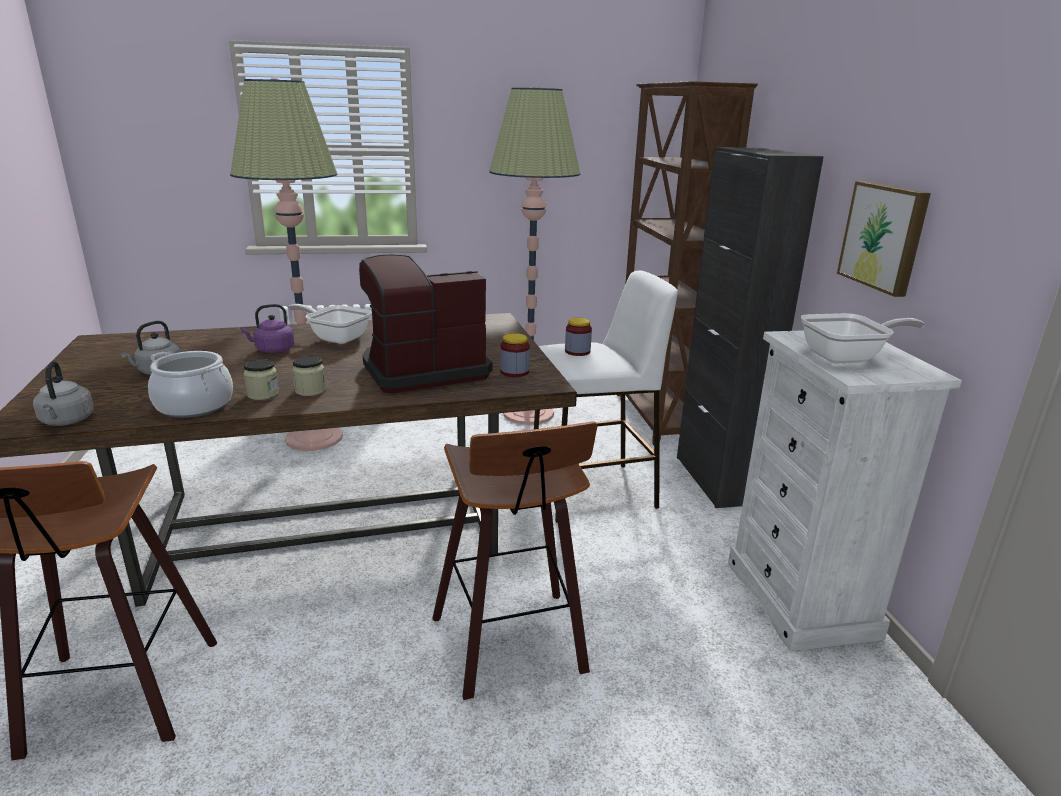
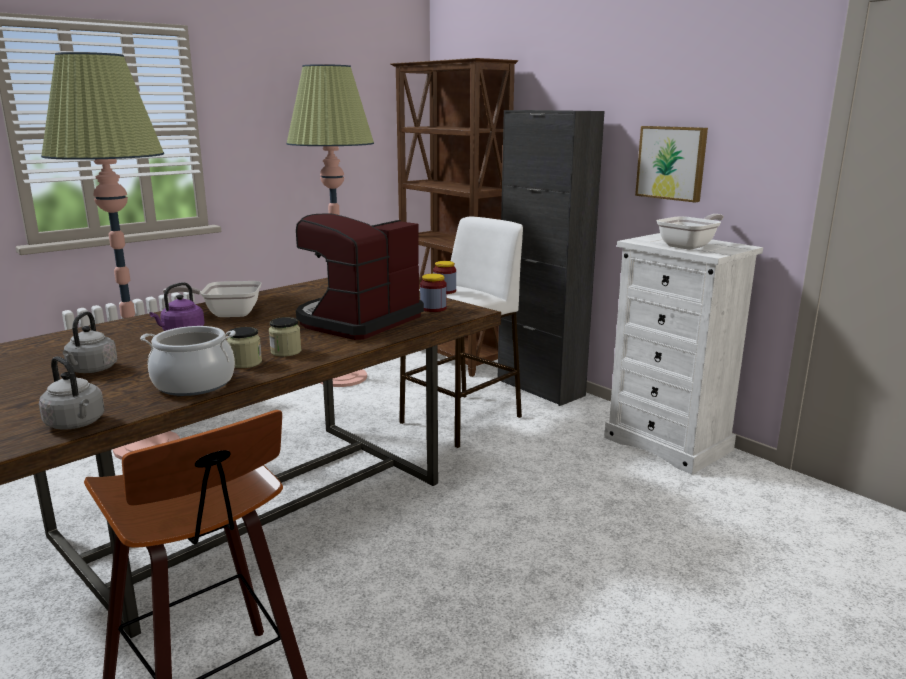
camera: 30 degrees left, 5 degrees down
(514, 646) = (520, 536): stool -> none

